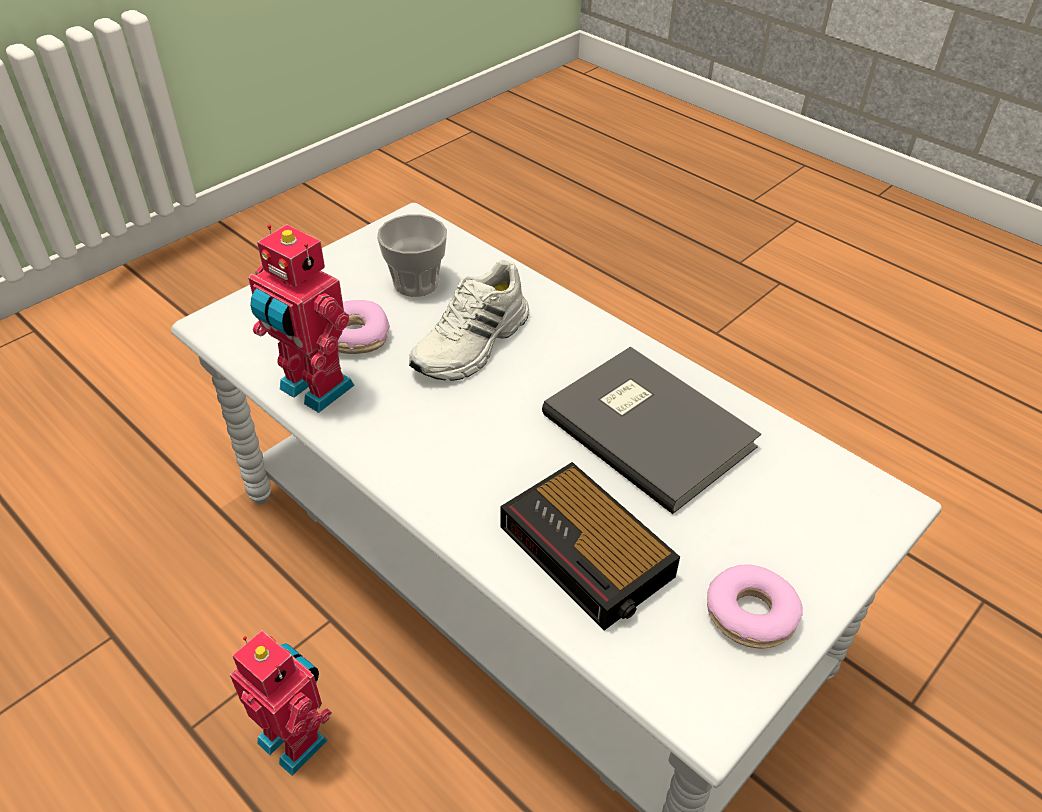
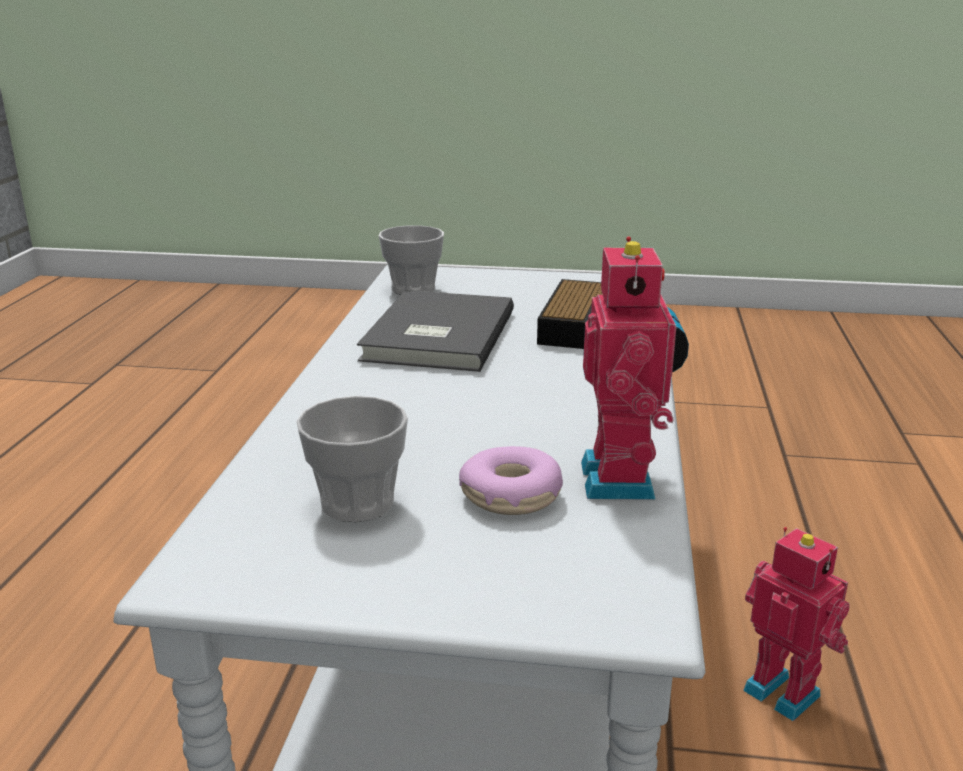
camera: 125 degrees left, 20 degrees down
(296, 737) = (784, 690): toy robot -> toy robot turned 135 degrees clockwise
(473, 344) = (429, 428): white shoe -> none
(750, 614) = (553, 284): donut -> none
(813, 477) = (413, 289): none -> cup

